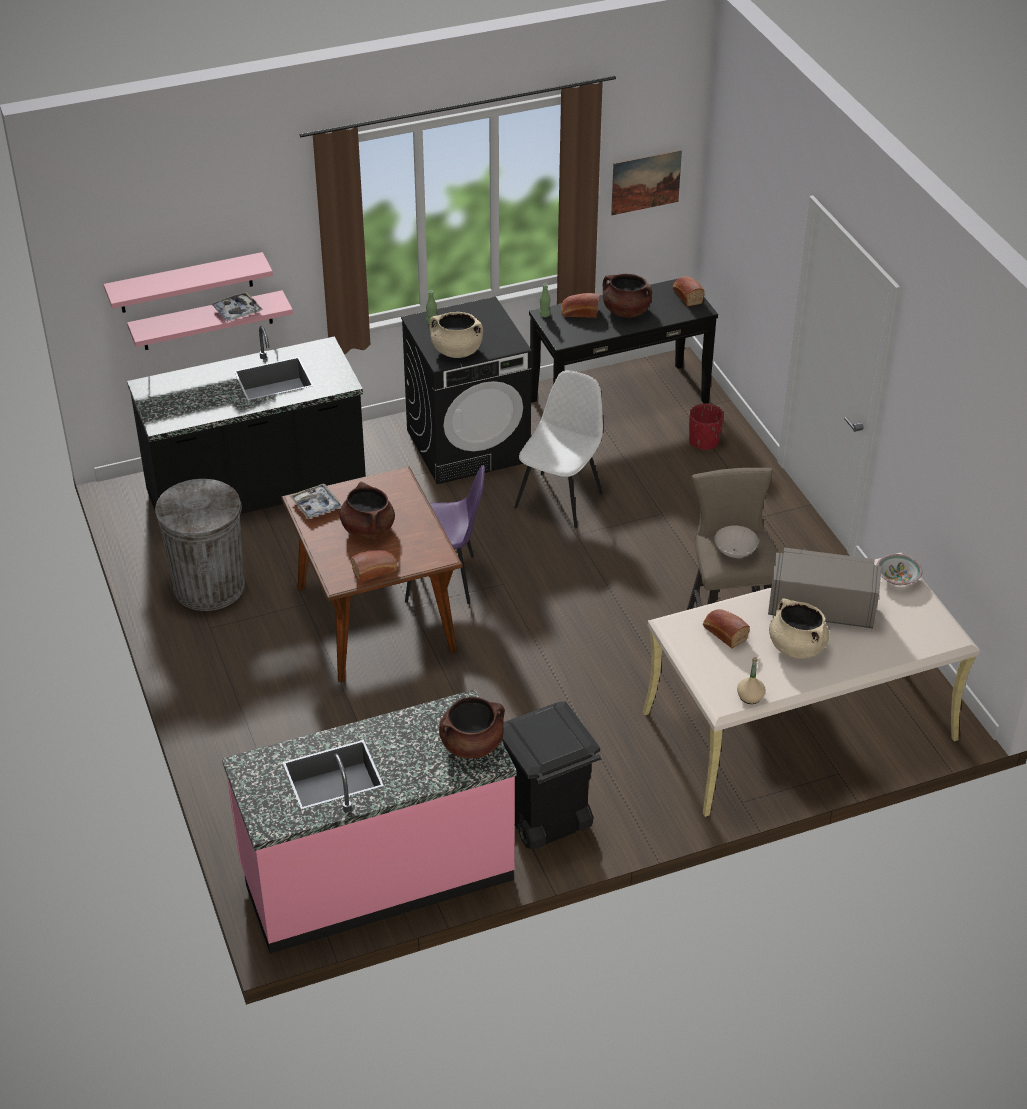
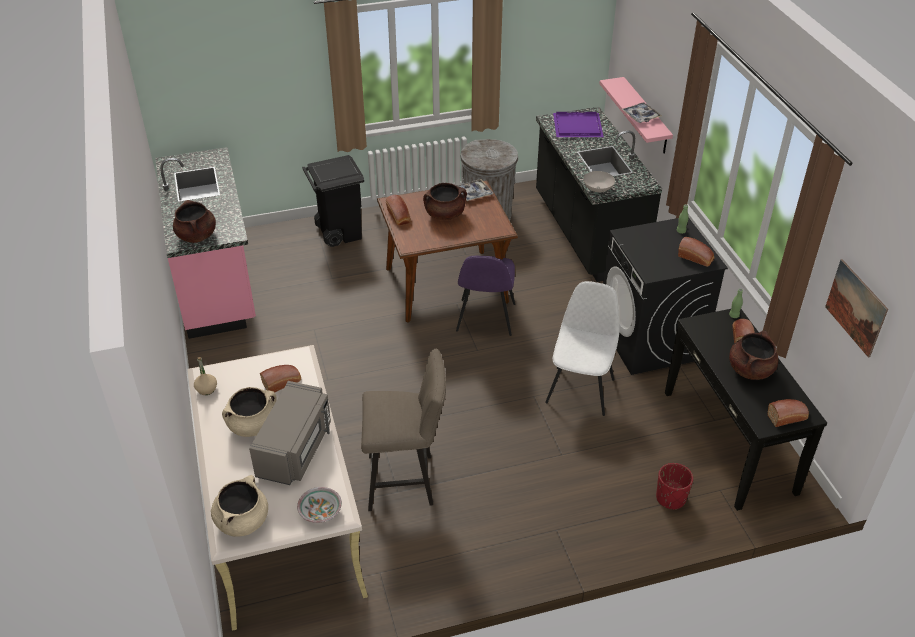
camera: 95 degrees right, 0 degrees up
(183, 398) = (578, 127): none -> purple tray
(186, 283) = (645, 77): pink shelf -> none
(456, 351) = (639, 242): beige cooking pot -> beige cooking pot (242, 521)
(482, 315) = (696, 258): none -> bread
(546, 822) = (231, 357): black trash can -> black trash can (338, 232)
(560, 499) = (580, 389): white chair -> white chair turned 105 degrees counterclockwise
(735, 552) = (385, 407): white bowl -> white bowl (597, 189)

